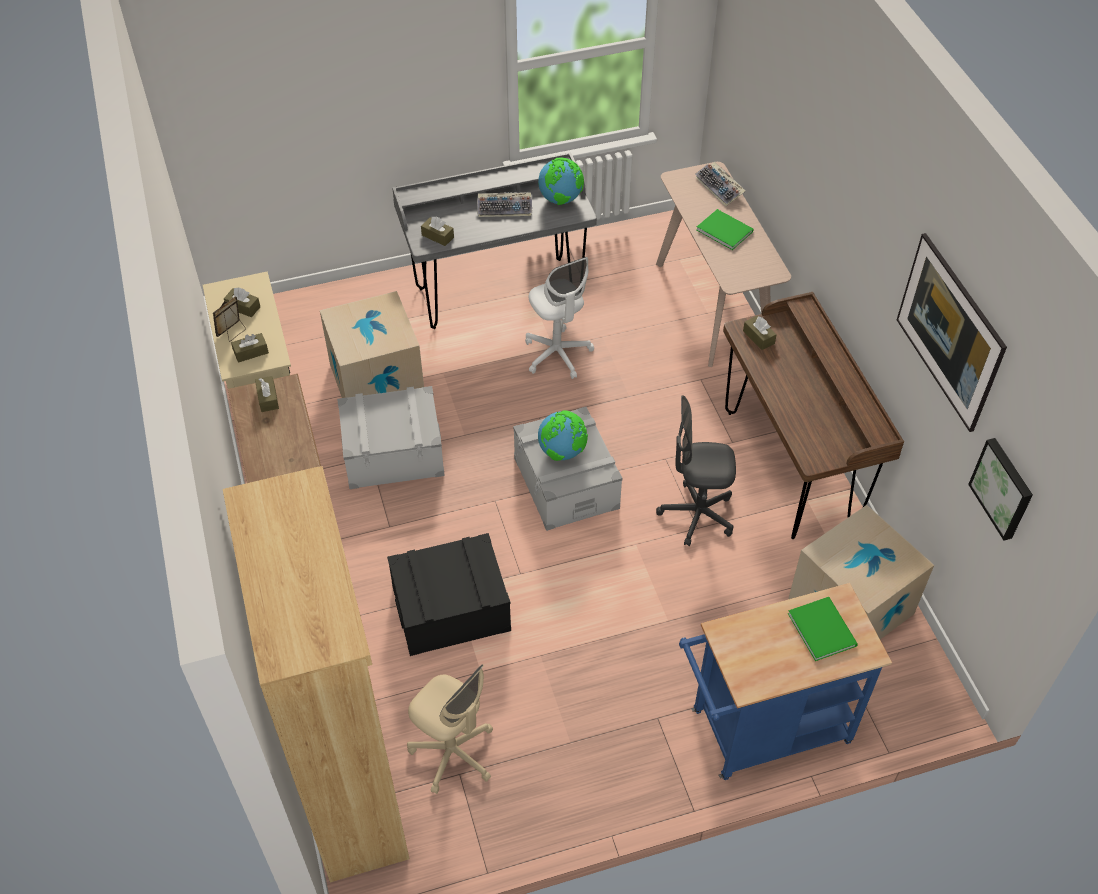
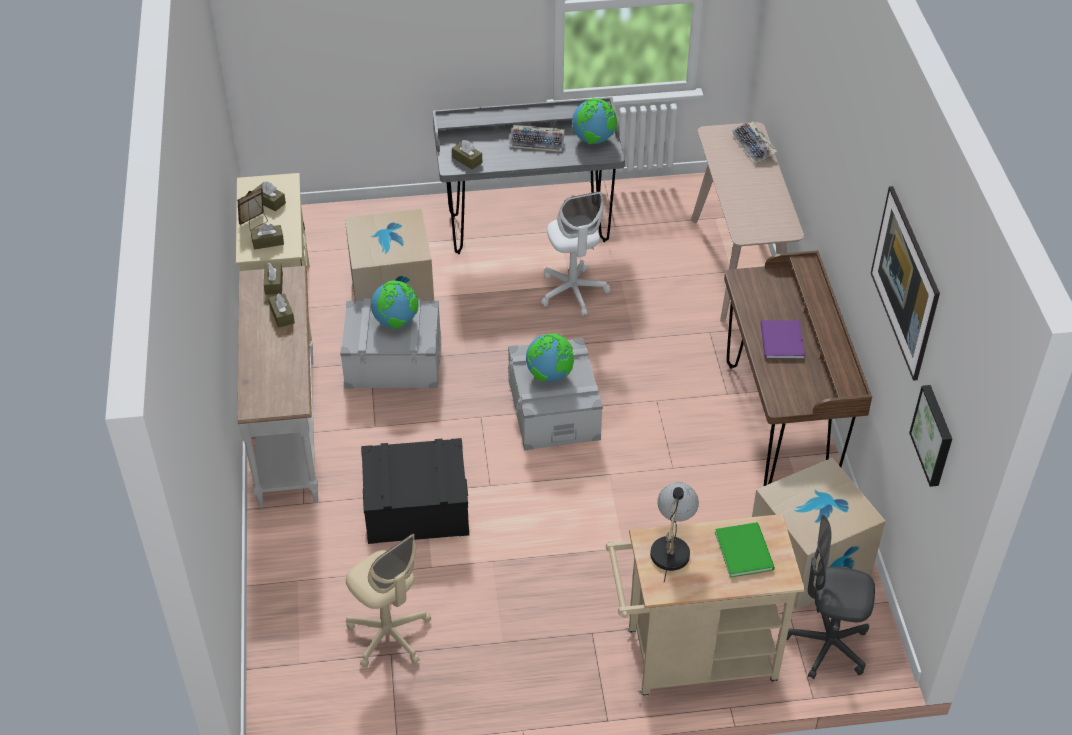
camera: 10 degrees right, 5 degrees down
(352, 783) = (288, 646): brown bookcase -> none
(393, 415) = (396, 321): none -> globe
(697, 515) = (675, 456): grey office chair -> grey office chair (827, 645)
(724, 229) = (748, 185): green book -> none
(748, 634) = (671, 545): none -> table lamp
(758, 337) = (756, 287): brown tissue box -> brown tissue box (282, 315)
(761, 730) = (691, 659): blue cart -> beige cart
(797, 393) = (780, 342): none -> purple book

